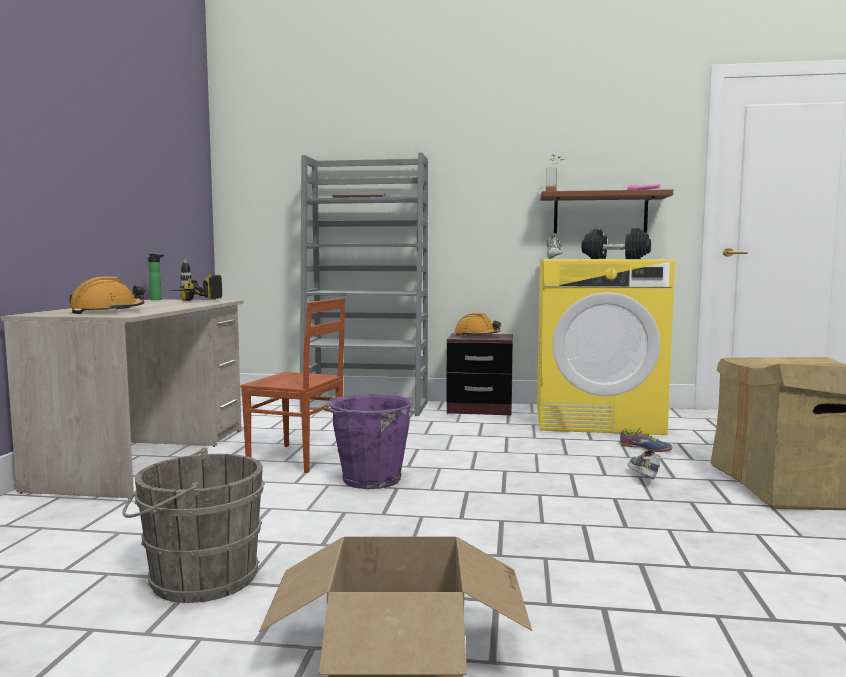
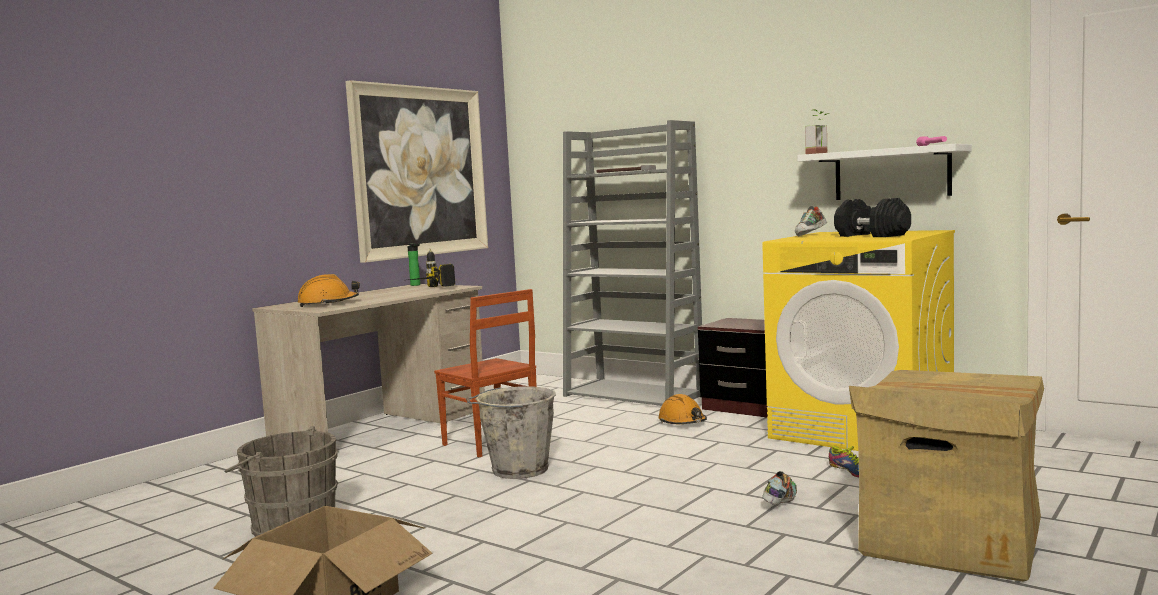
camera: 30 degrees right, 0 degrees up
(149, 179) = (420, 171): none -> picture
(369, 480) = (517, 470): purple bucket -> grey bucket
(477, 336) = (740, 323): orange hard hat -> orange hard hat (682, 422)
(600, 213) = (891, 173): brown shelf -> white shelf

